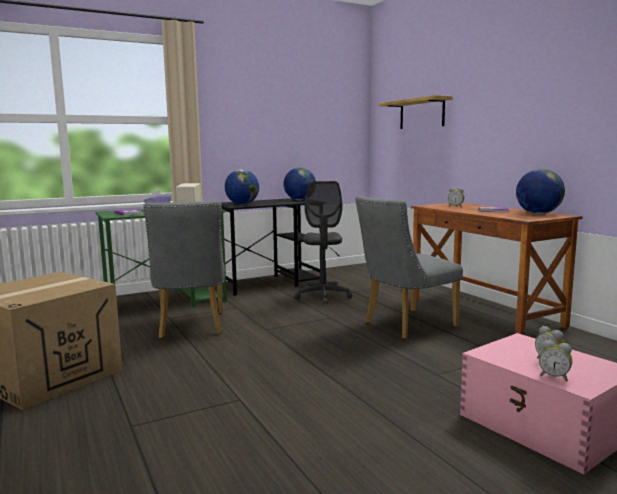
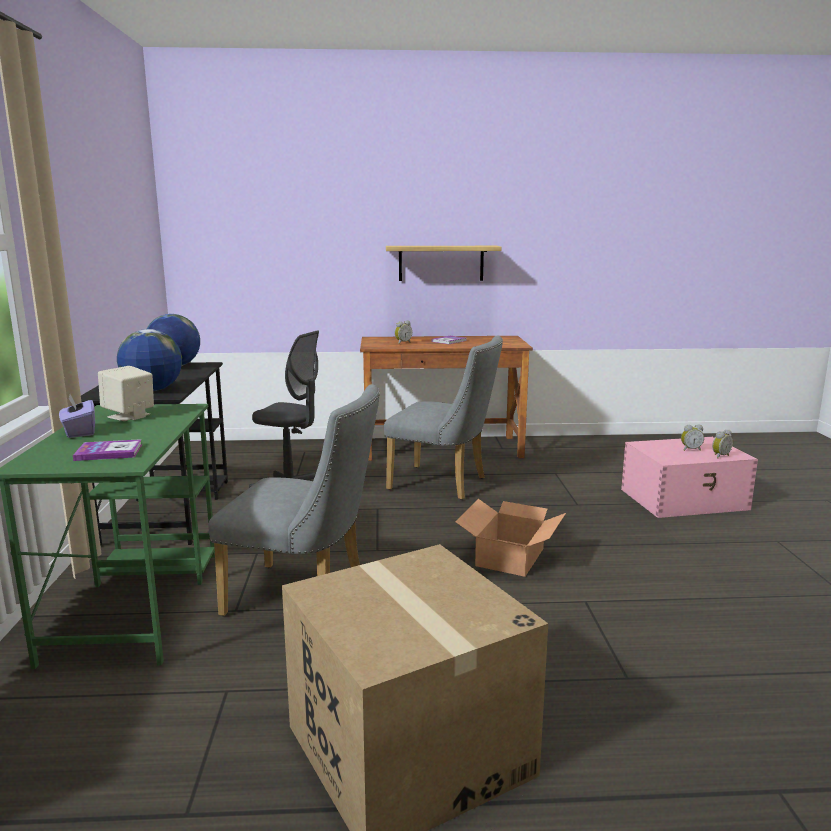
camera: 65 degrees left, 5 degrees up
(293, 365) = (511, 557): none -> cardboard box
(404, 325) = (444, 484): grey chair -> grey chair turned 60 degrees counterclockwise
(421, 113) = (282, 227): shelf -> shelf (441, 263)
(538, 213) = (489, 338): globe -> none

